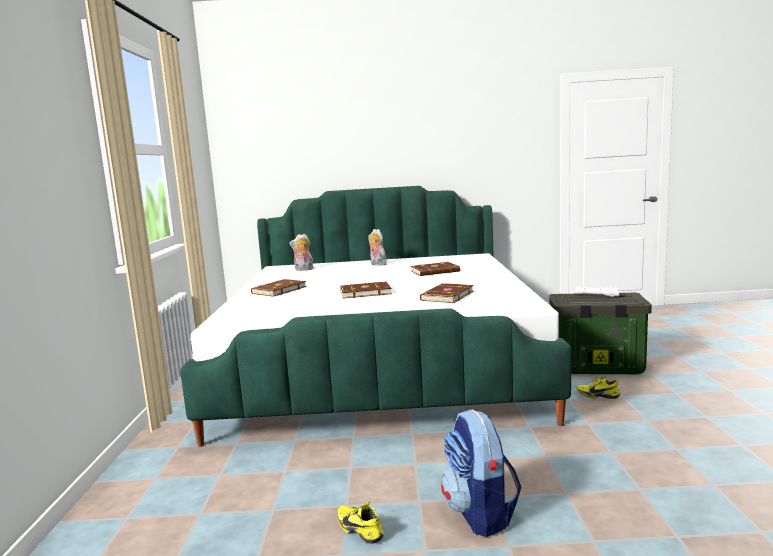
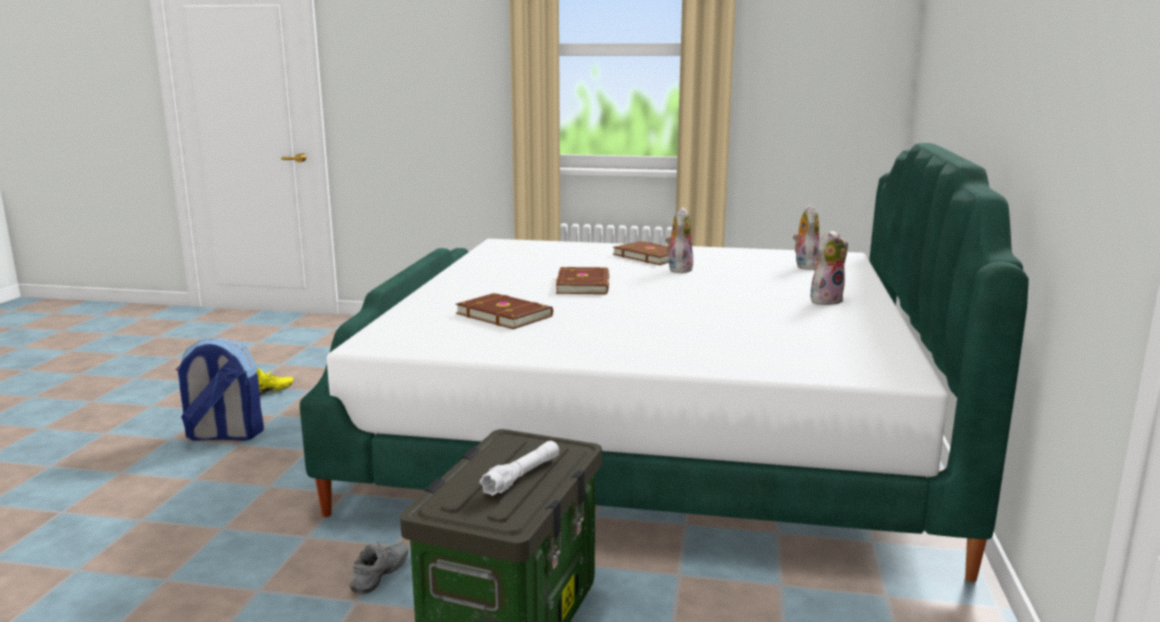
camera: 100 degrees right, 5 degrees up
(316, 283) = (678, 269): none -> plush toy
(435, 271) = (711, 326): brown book -> none
(598, 395) = (382, 577): yellow shoe -> grey shoe

